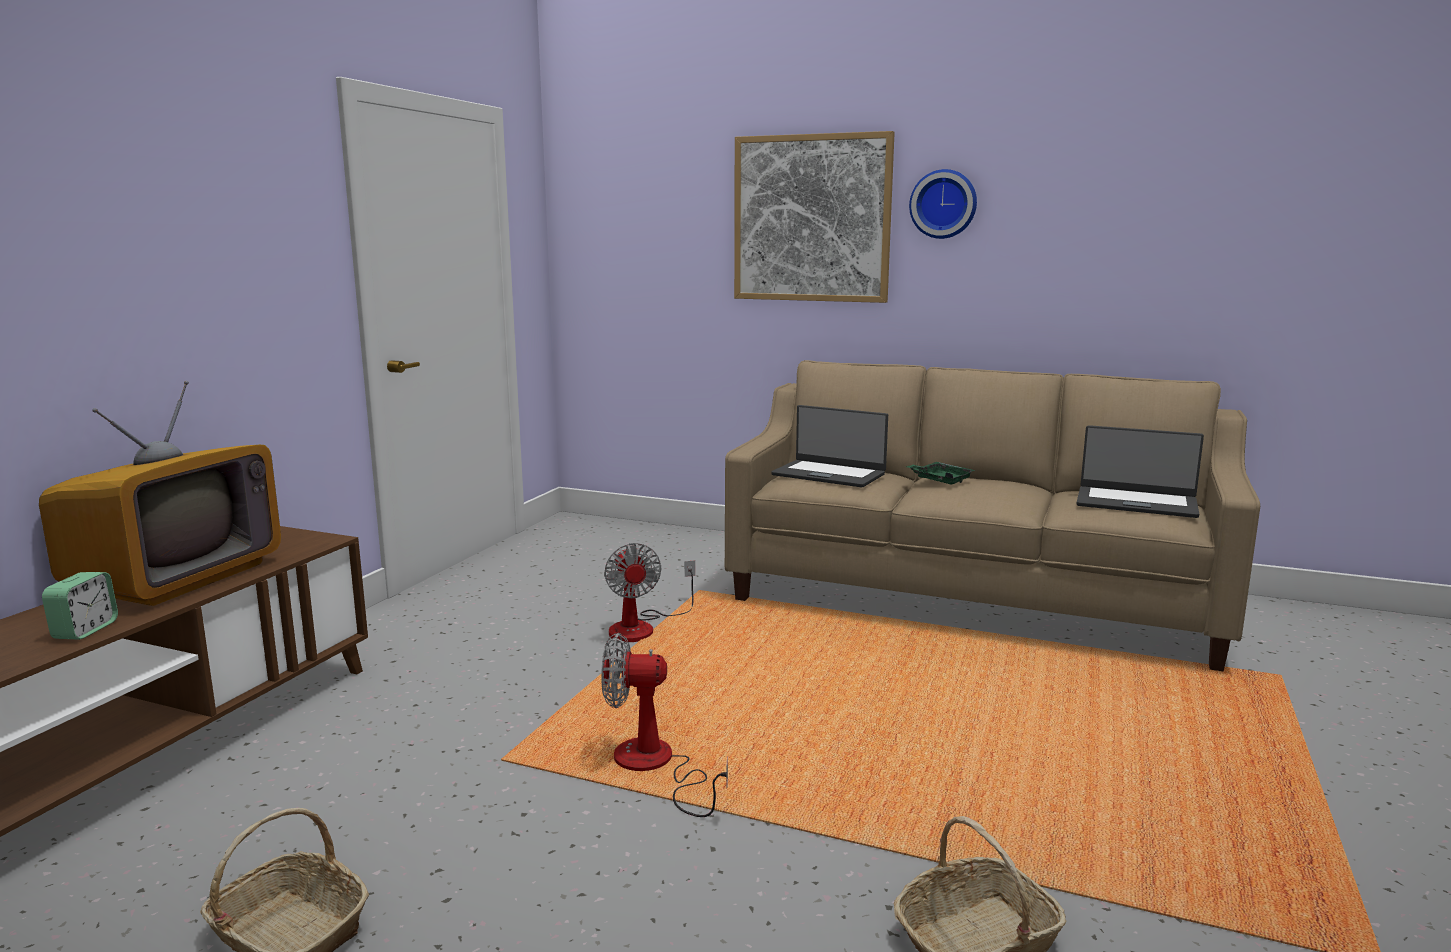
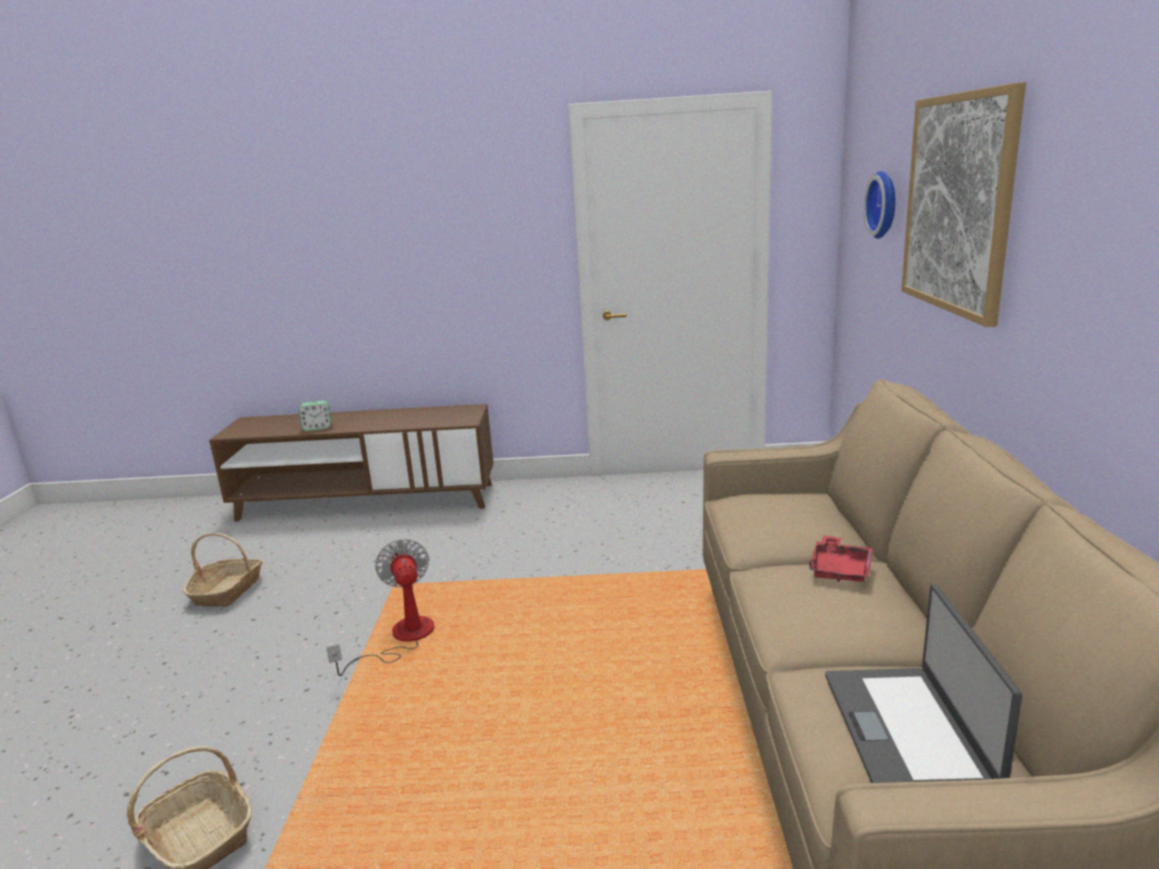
camera: 70 degrees right, 5 degrees up
(175, 577) = (391, 417): television -> none
(642, 627) = (618, 568): fan -> none
(829, 474) = (782, 510): laptop -> none
(940, 480) = (840, 569): green tray -> red tray
(943, 204) = (1055, 193): wall clock -> wall clock (885, 204)

